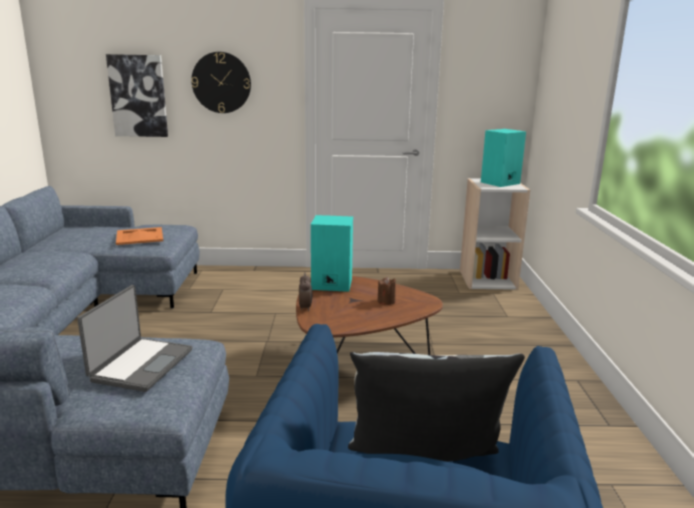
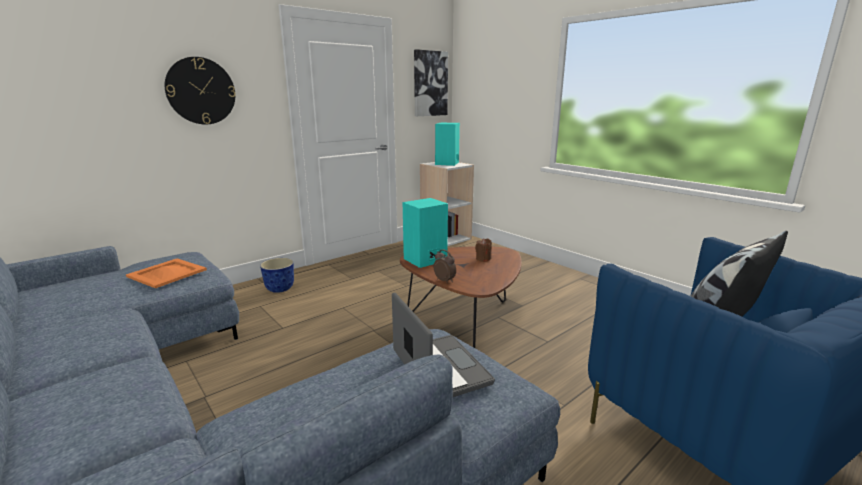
camera: 40 degrees left, 0 degrees up
(138, 96) = (92, 109): picture -> picture (430, 83)
(257, 280) = (280, 289): none -> planter

